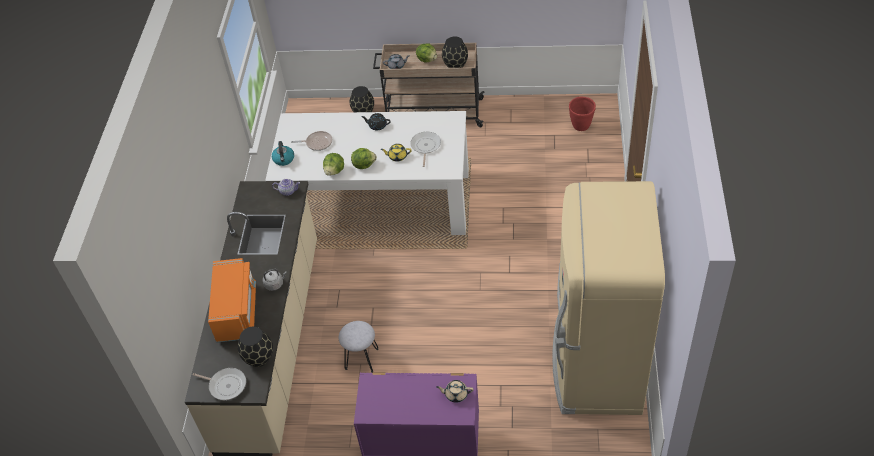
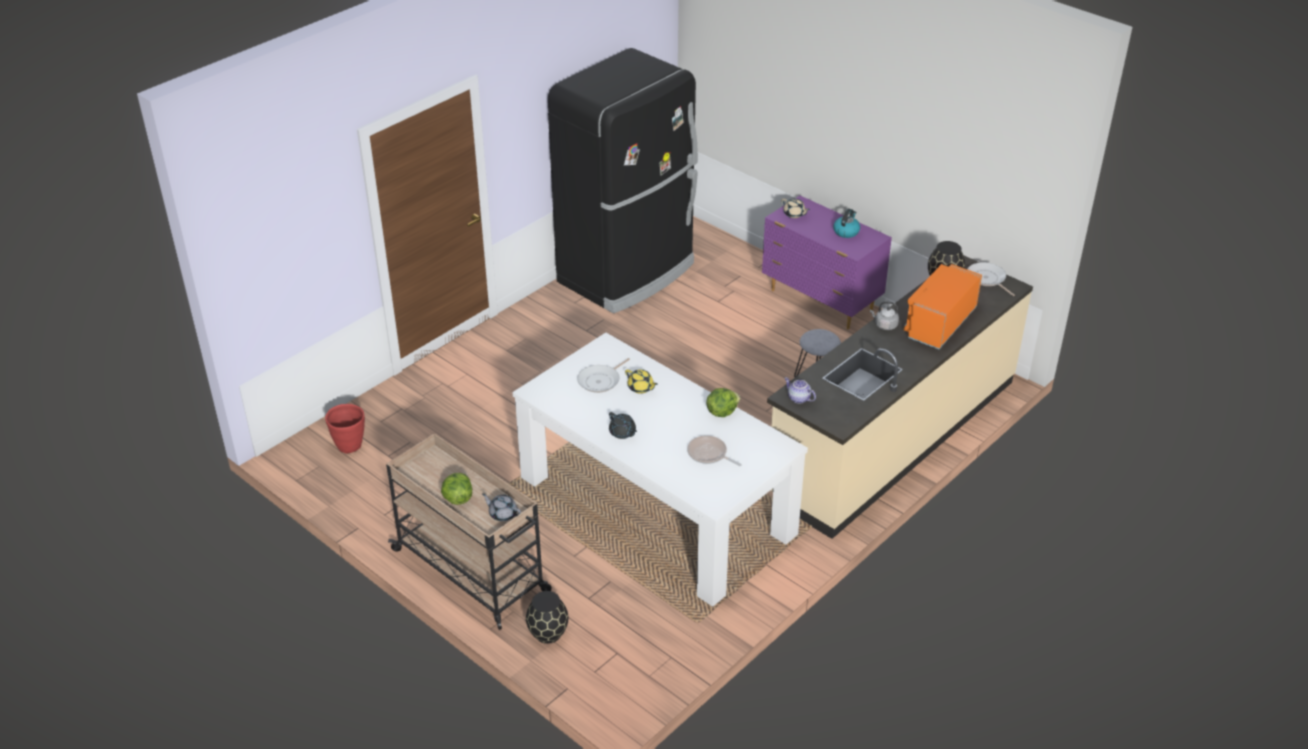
camera: 145 degrees left, 10 degrees down
(284, 159) = (765, 458): kettle -> kettle (846, 231)
(364, 164) = (684, 400): lettuce -> none
(456, 65) = (438, 468): black vase -> none
(596, 365) = (628, 273): beige fridge -> black fridge

